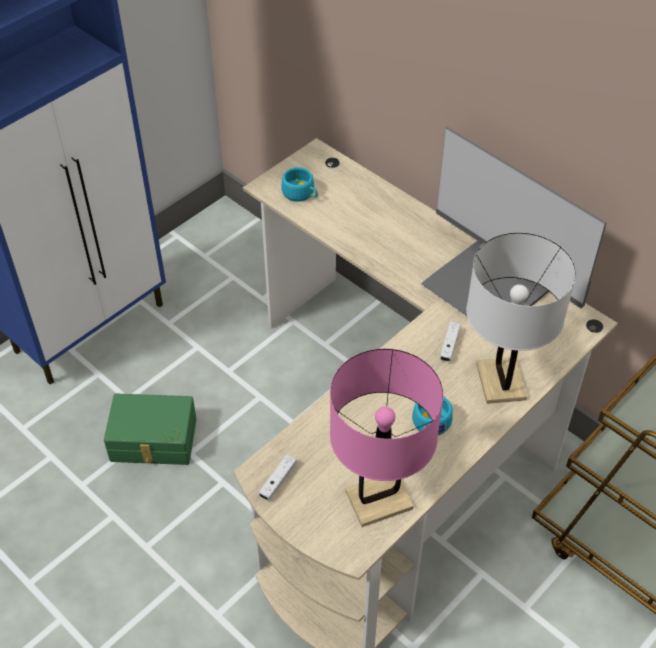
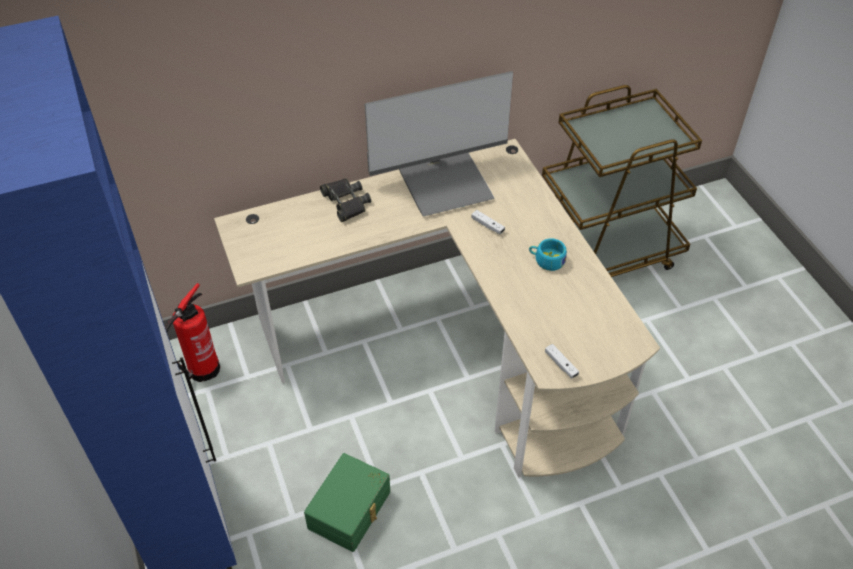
camera: 65 degrees left, 0 degrees up
(250, 263) = (201, 371): none -> fire extinguisher
(301, 194) = (275, 250): turquoise cup -> none
(378, 500) = (603, 314): pink table lamp -> none
(401, 218) = (346, 202): none -> black binoculars
(501, 382) = (534, 213): white table lamp -> none

